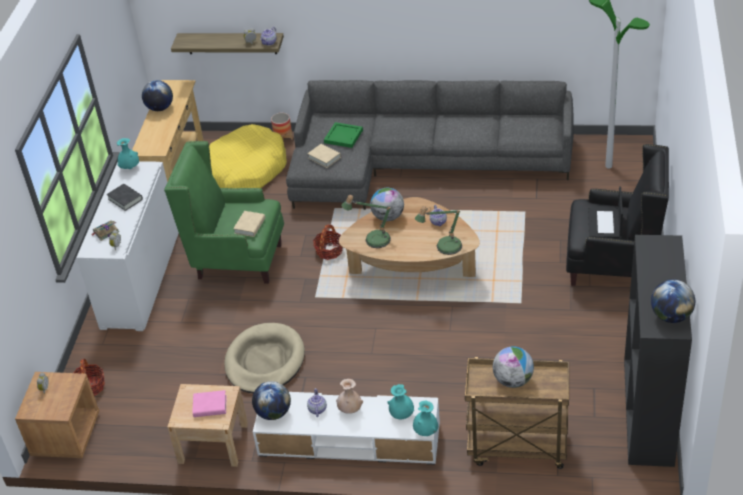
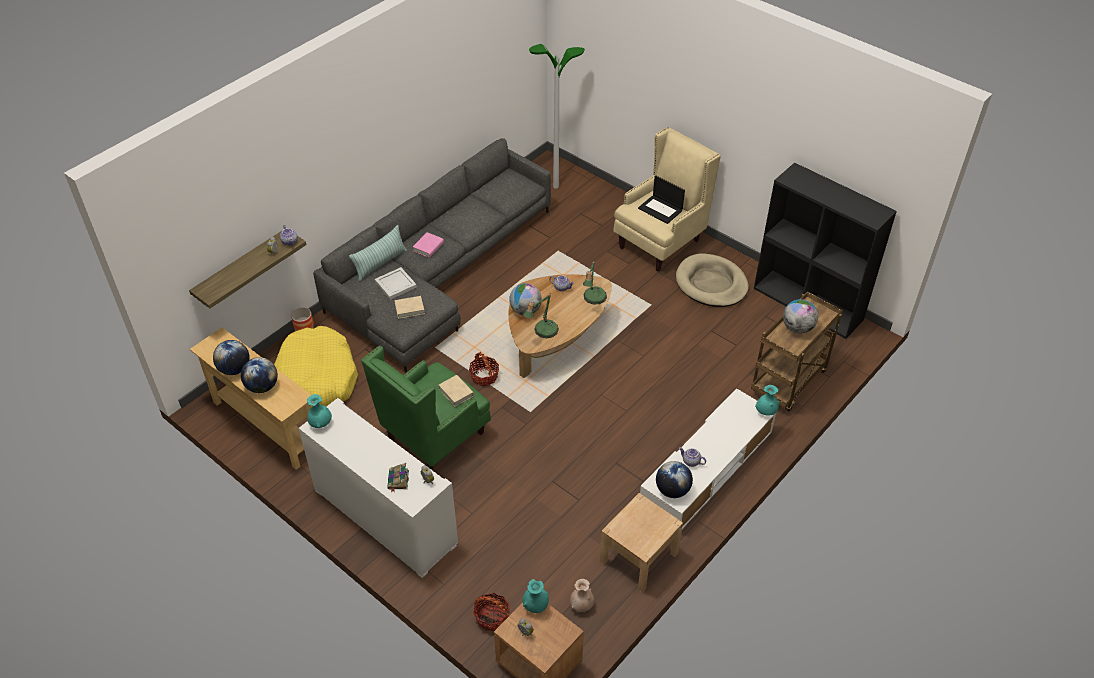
camera: 60 degrees left, 5 degrees up
(125, 199) = (365, 446): black book -> none
(210, 406) = (646, 522): pink book -> pink book (428, 247)
(265, 361) = (575, 479): beige dog bed -> beige dog bed (711, 283)
(343, 136) = (395, 284): green tray -> white tray
(350, 410) = (708, 442): beige vase -> beige vase (581, 605)
(360, 117) = (380, 263): none -> pillow
(401, 415) = (737, 416): turquoise vase -> turquoise vase (535, 605)
(612, 267) = (660, 243): black armchair -> beige armchair
(671, 316) = (868, 207): globe -> globe (262, 387)

